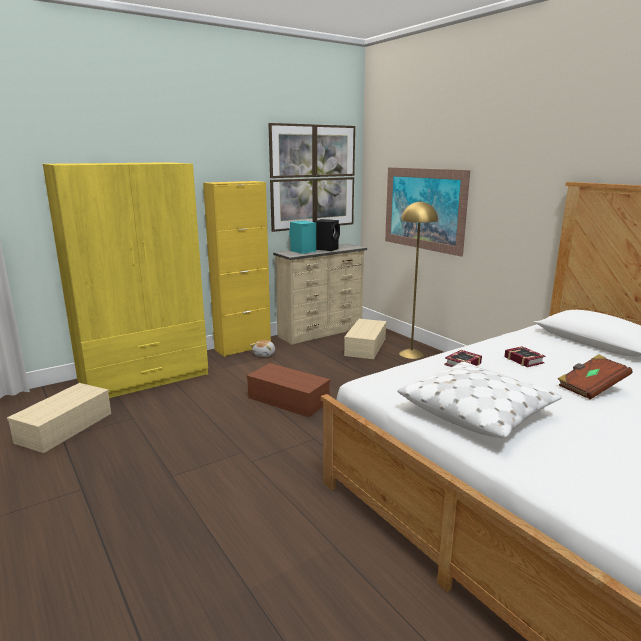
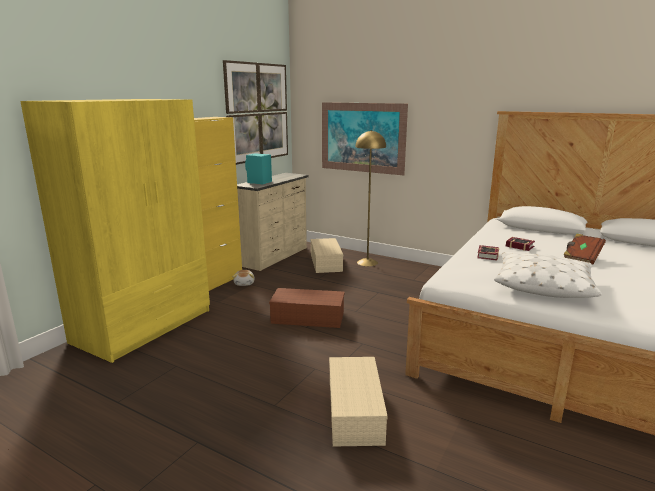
camera: 25 degrees left, 0 degrees up
(64, 428) = (109, 393): beige storage box -> beige storage box (356, 412)
(327, 249) = (276, 178): black speaker -> none

